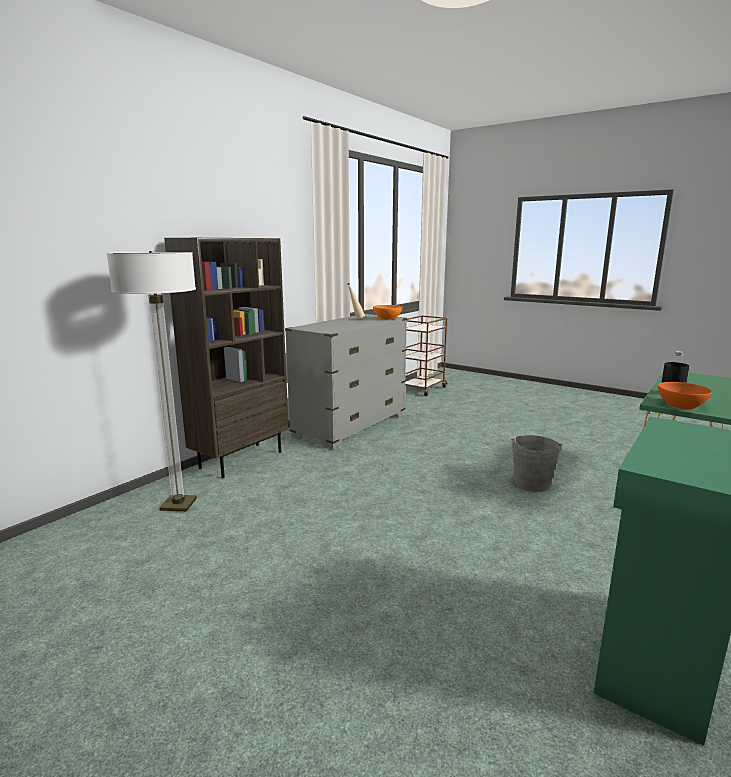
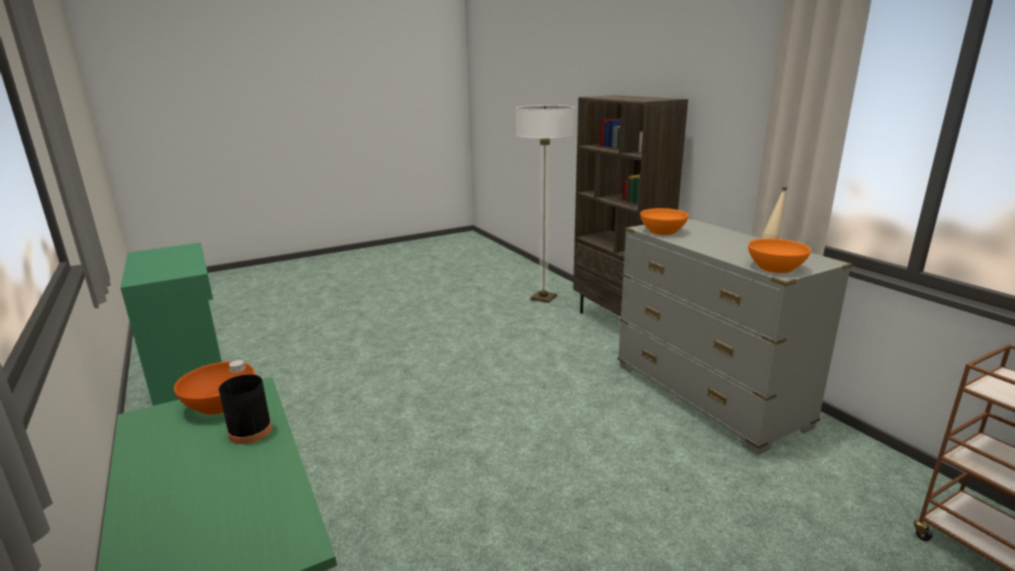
camera: 115 degrees right, 5 degrees up
(334, 329) = (662, 231): none -> orange bowl
(532, 483) = (425, 476): grey bucket -> none

